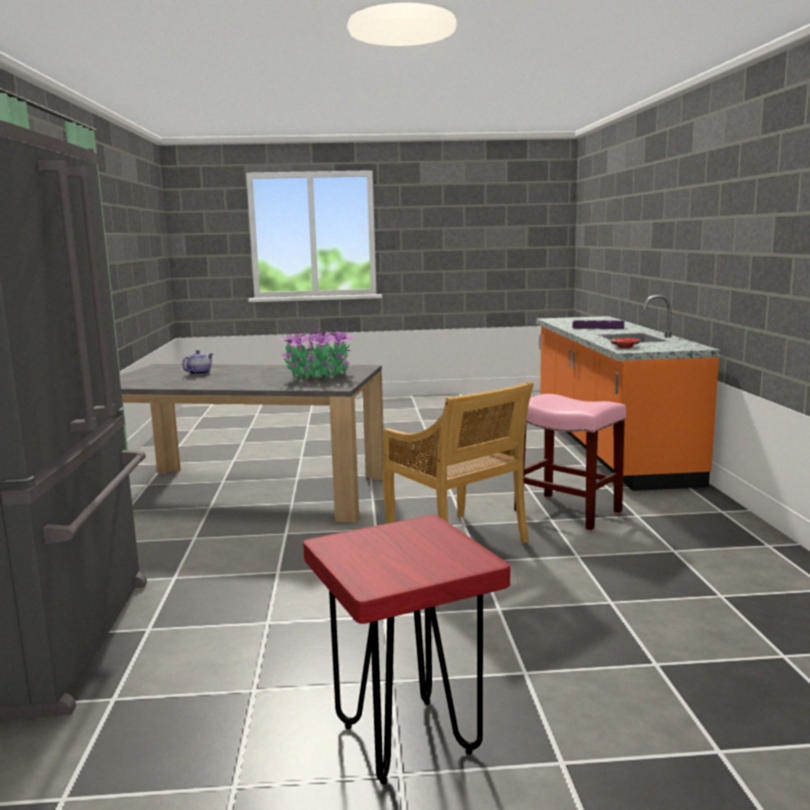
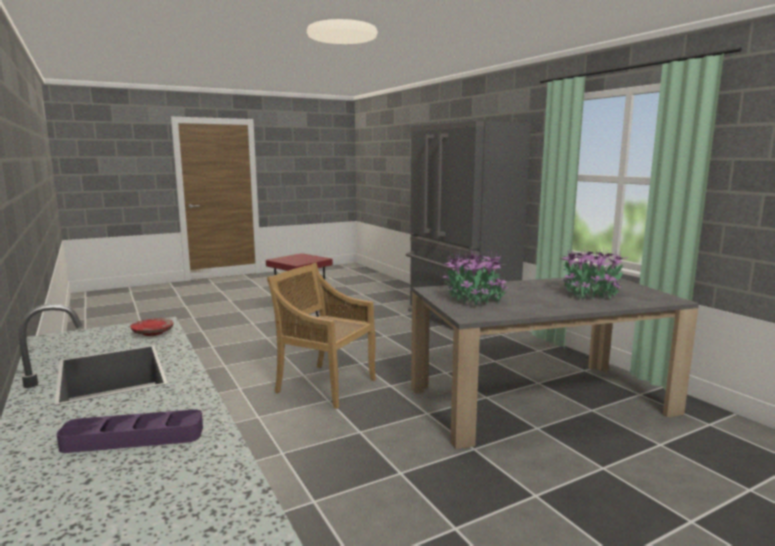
camera: 155 degrees right, 0 degrees up
(199, 373) = (591, 294): teapot -> potted plant
(569, 512) = (242, 429): pink stool -> none

